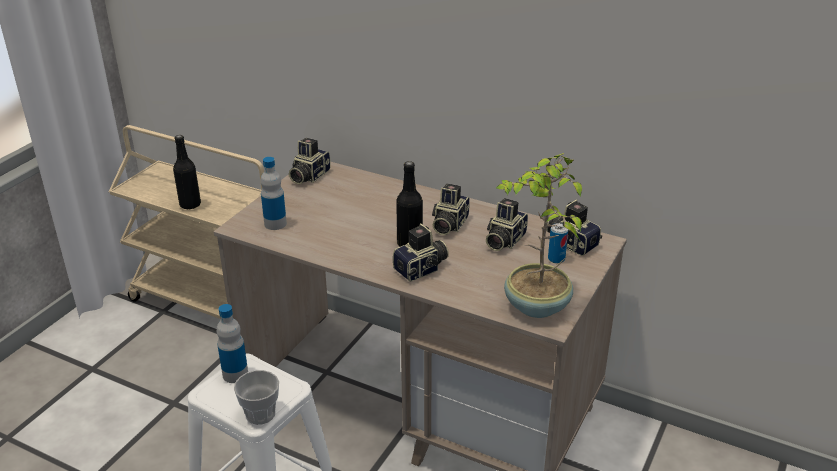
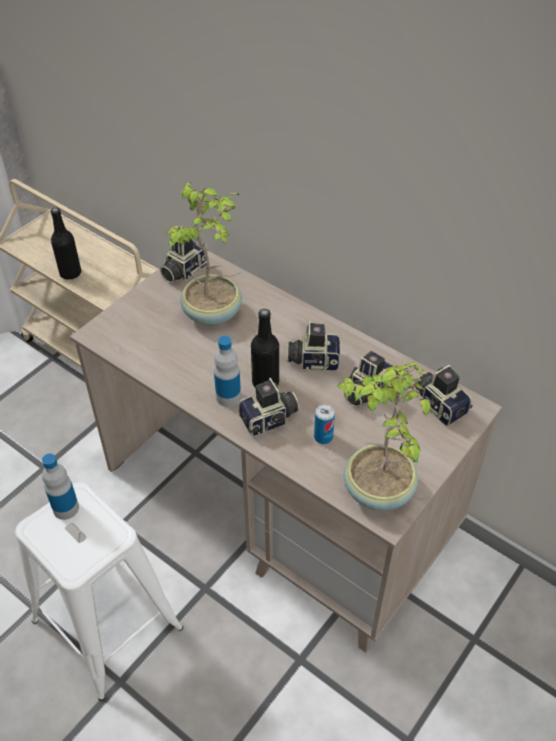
camera: 10 degrees right, 15 degrees up
(260, 414) = (79, 563): cup -> none
(275, 224) = (134, 334): bottle -> bottle (228, 397)
(346, 202) = (214, 313): none -> potted plant
(448, 224) = (313, 360): camera -> camera turned 60 degrees clockwise
(556, 259) = (416, 425): can -> can (323, 437)

